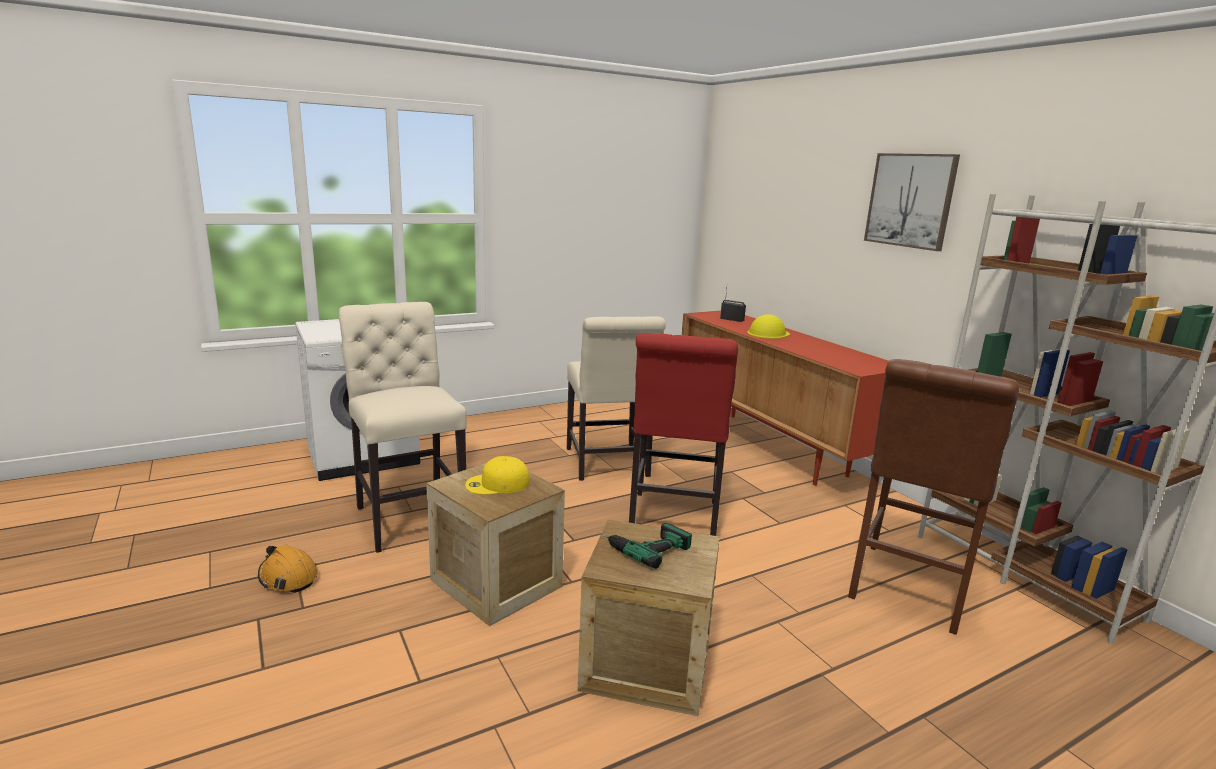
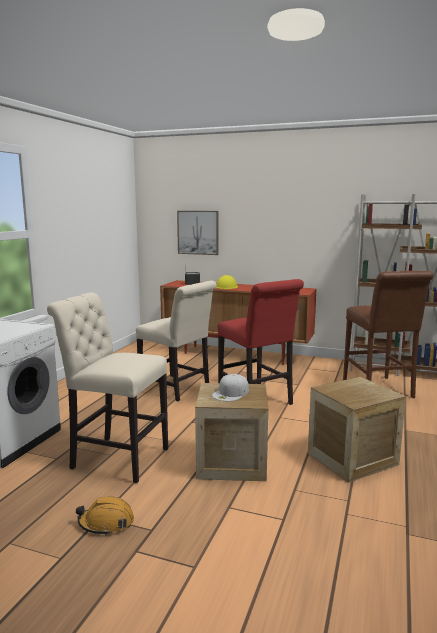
camera: 40 degrees left, 5 degrees down
(497, 484) = (231, 393): yellow cap -> white cap
(642, 545) = (345, 390): power drill -> none
(910, 200) = (297, 202): picture -> picture (198, 232)

